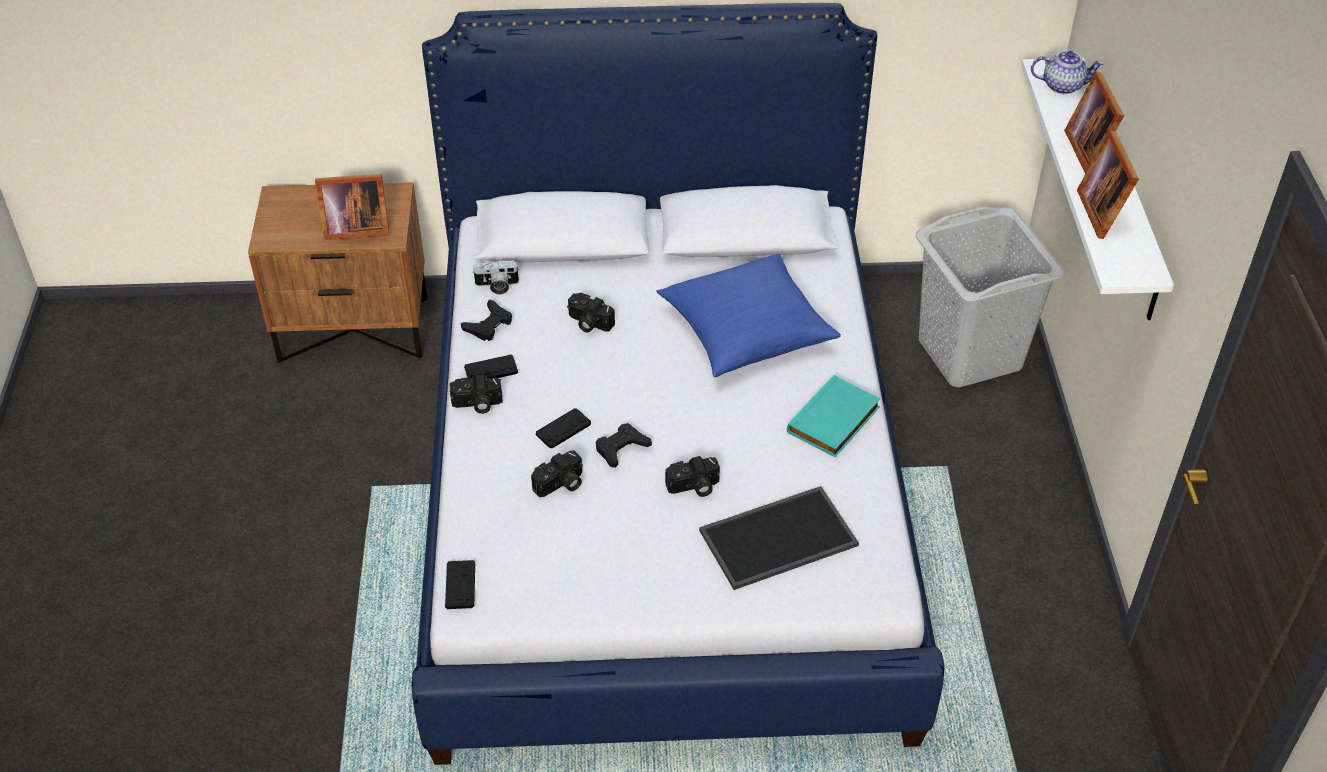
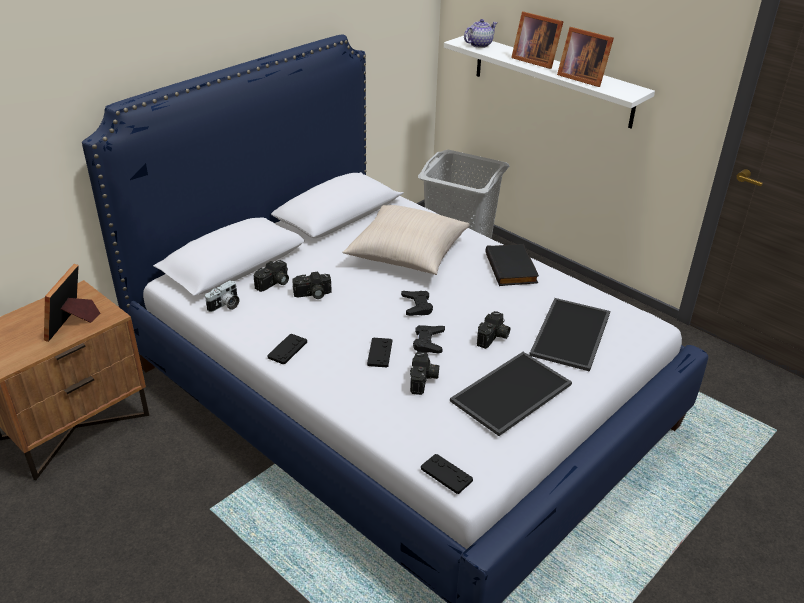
camera: 45 degrees left, 10 degrees down
(354, 228) = (73, 324): picture frame -> picture frame turned 150 degrees clockwise
(477, 404) = (306, 372): camera -> camera (274, 284)
(489, 325) = (250, 328): black game controller -> black game controller (417, 306)
(619, 556) = (512, 394): none -> tray
(746, 331) = (407, 254): blue pillow -> beige pillow
(835, 421) = (512, 268): turquoise book -> black book

